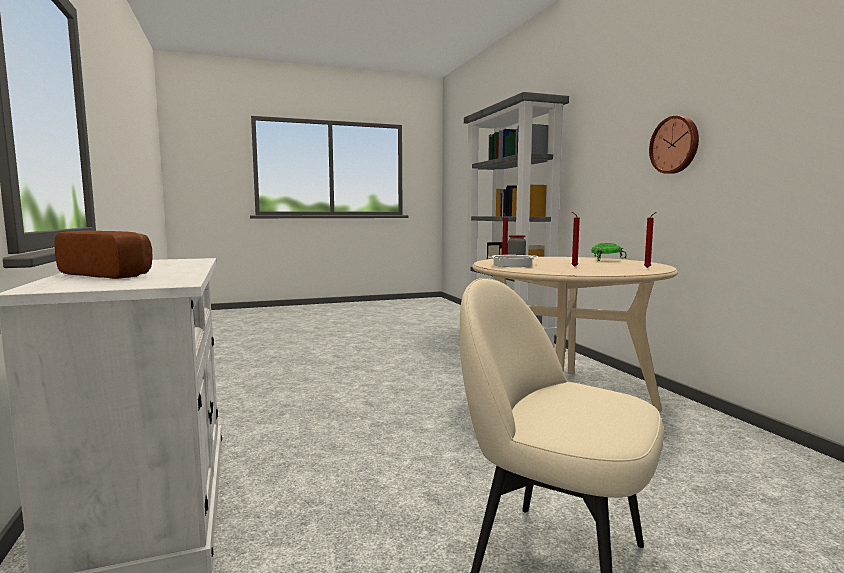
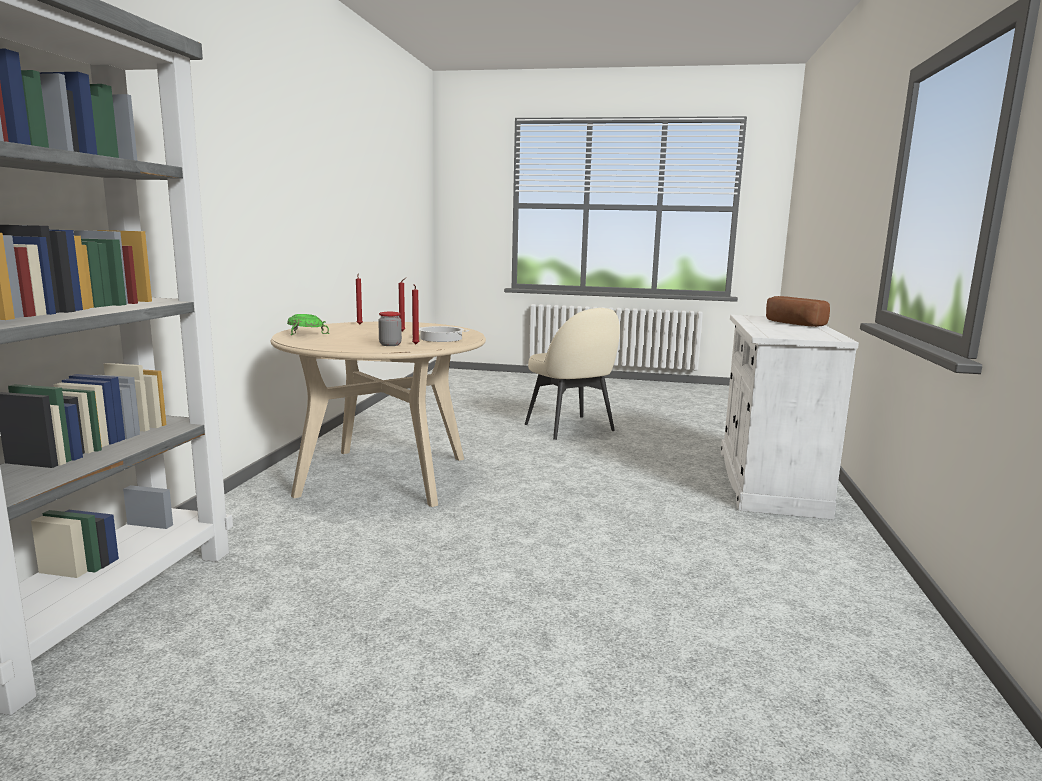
camera: 150 degrees left, 5 degrees up
(675, 145) = (258, 198): wall clock -> none

